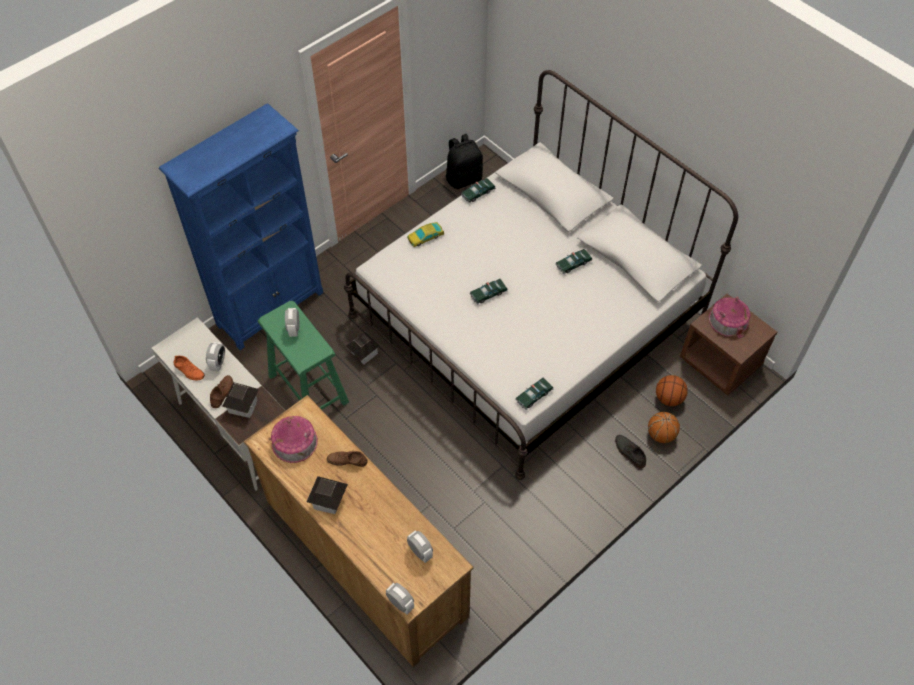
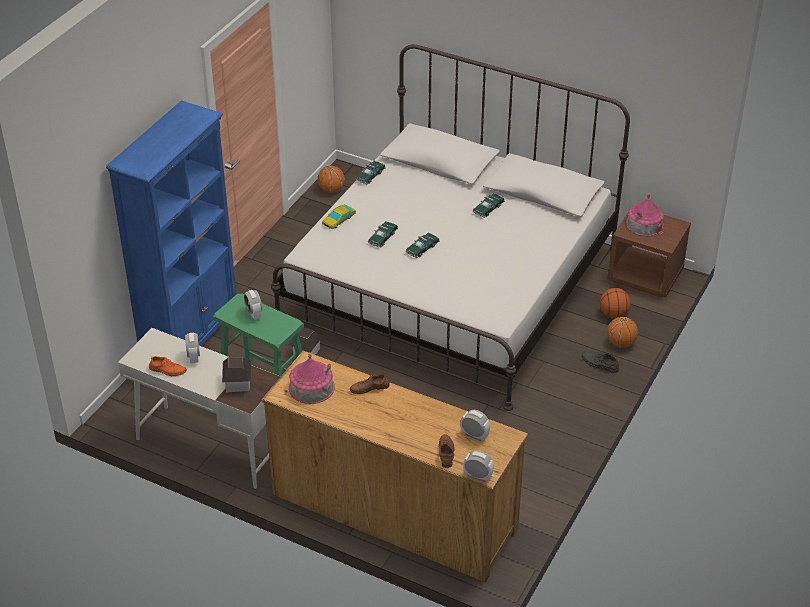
camera: 20 degrees left, 15 degrees down
(222, 393) = (211, 378): brown shoe -> brown shoe (446, 453)
(328, 500) = (369, 421): toy house -> none
(463, 178) = (331, 190): black backpack -> basketball
(534, 396) = (505, 313): toy car -> toy car (383, 237)

